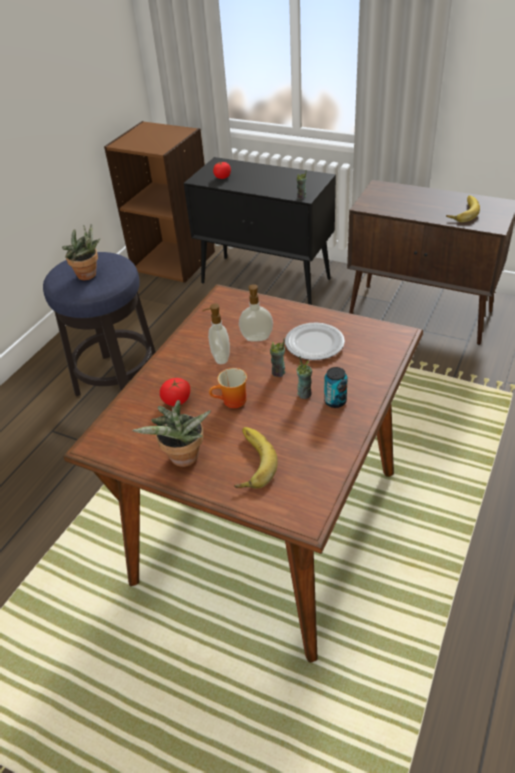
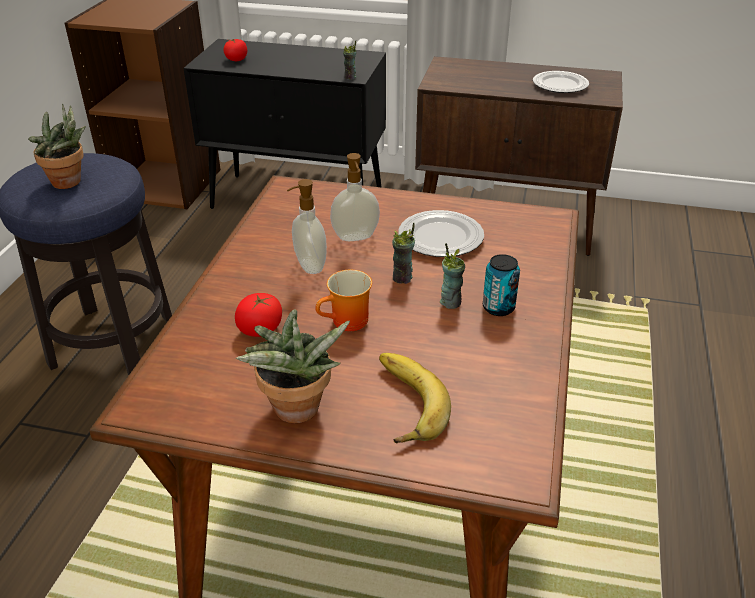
camera: 15 degrees left, 5 degrees down
(462, 212) = (559, 85): banana -> plate

